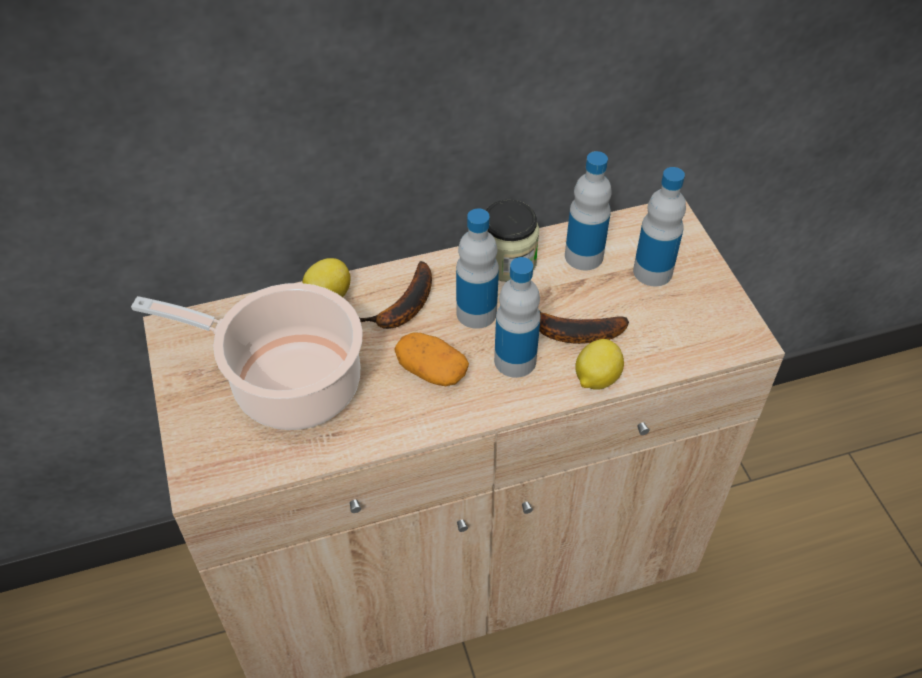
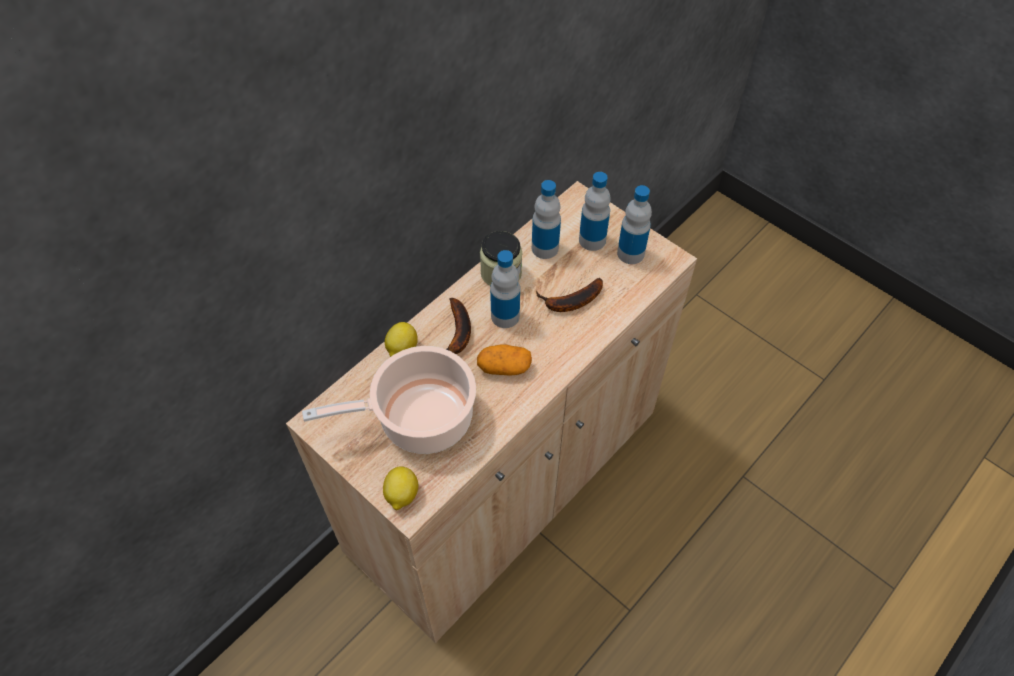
camera: 30 degrees left, 5 degrees up
(515, 360) = (549, 336): bottle -> bottle (630, 253)
(596, 378) = (604, 325): lemon -> lemon (401, 495)

